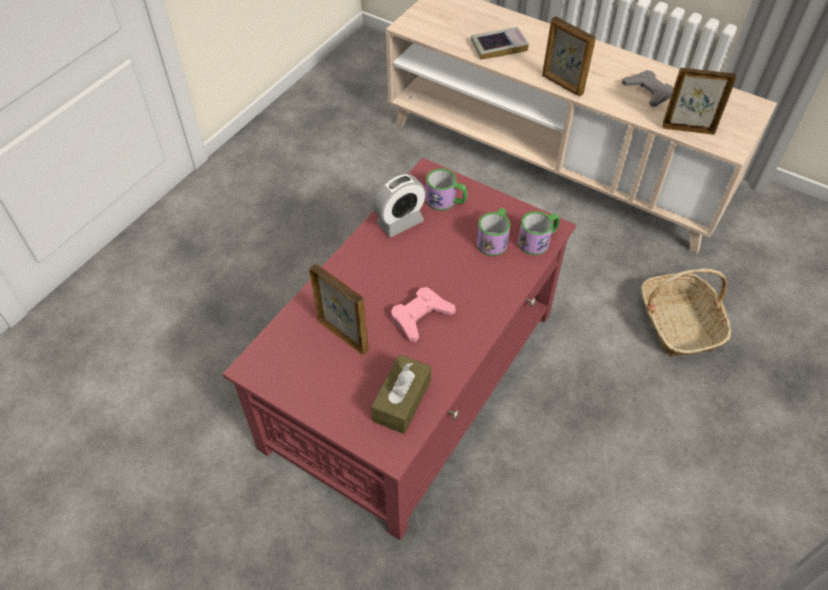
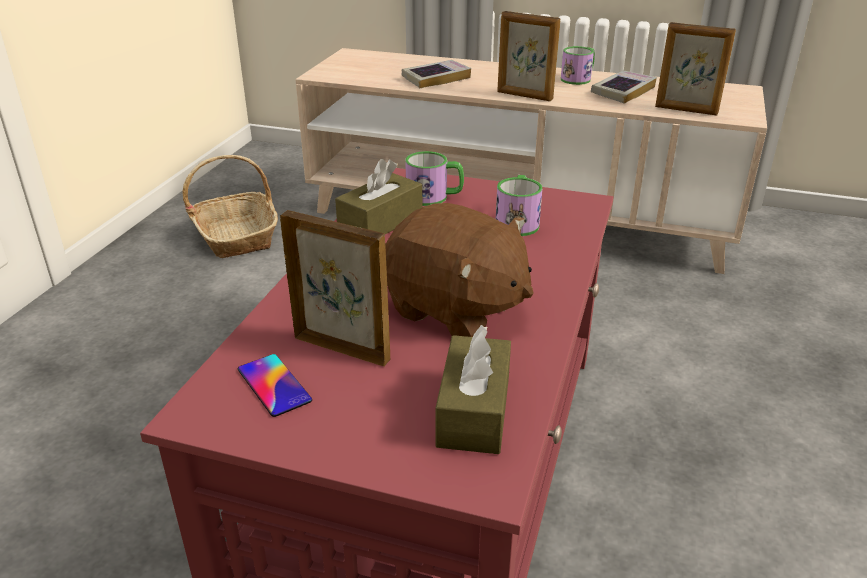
camera: 15 degrees left, 20 degrees down
(298, 356) = (274, 385): none -> phone
(400, 222) = (380, 222): alarm clock -> brown tissue box
(421, 317) = (455, 309): pink game controller -> brown plush toy
(538, 241) = (576, 215): mug -> mug (579, 78)
(648, 92) = (622, 91): grey game controller -> book
(677, 323) = (746, 341): basket -> basket (236, 236)
(687, 129) = (686, 110): picture frame -> picture frame turned 150 degrees counterclockwise

